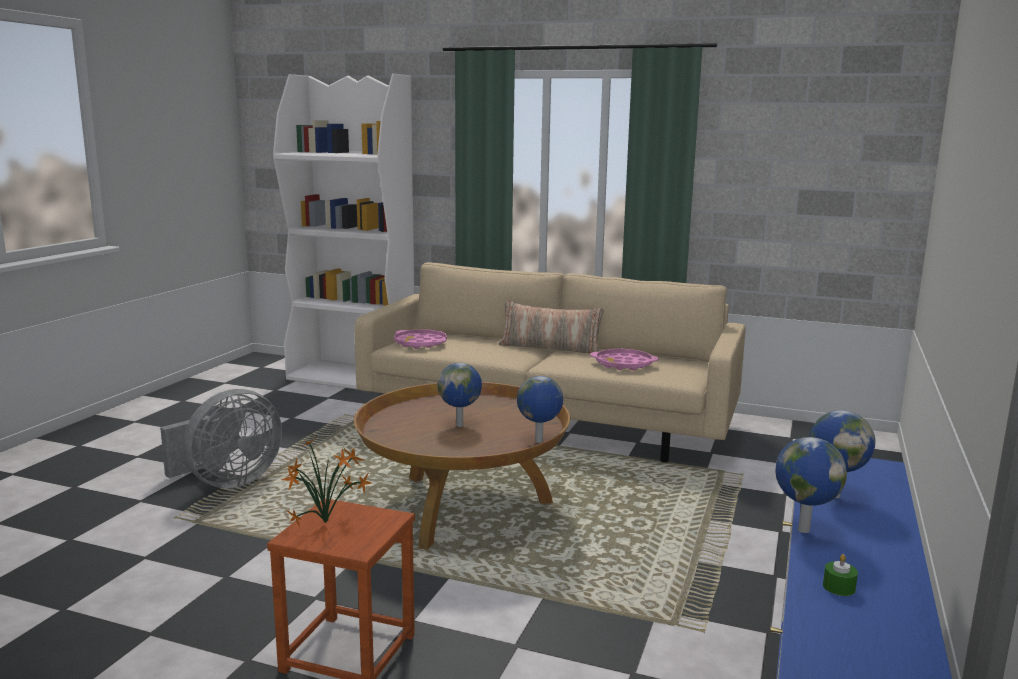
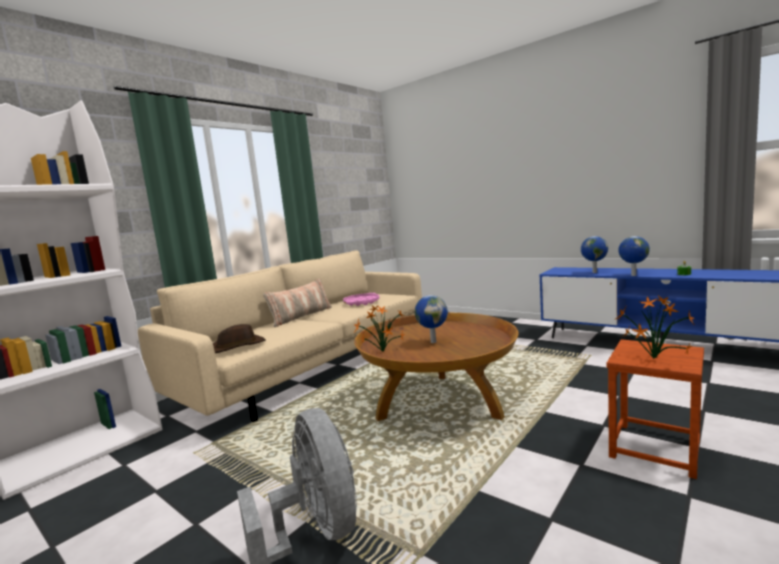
camera: 70 degrees left, 5 degrees down
(420, 343) = (237, 346): pink tray -> brown hat
(423, 405) = (381, 352): none -> potted plant
(539, 441) = (472, 325): globe -> none

